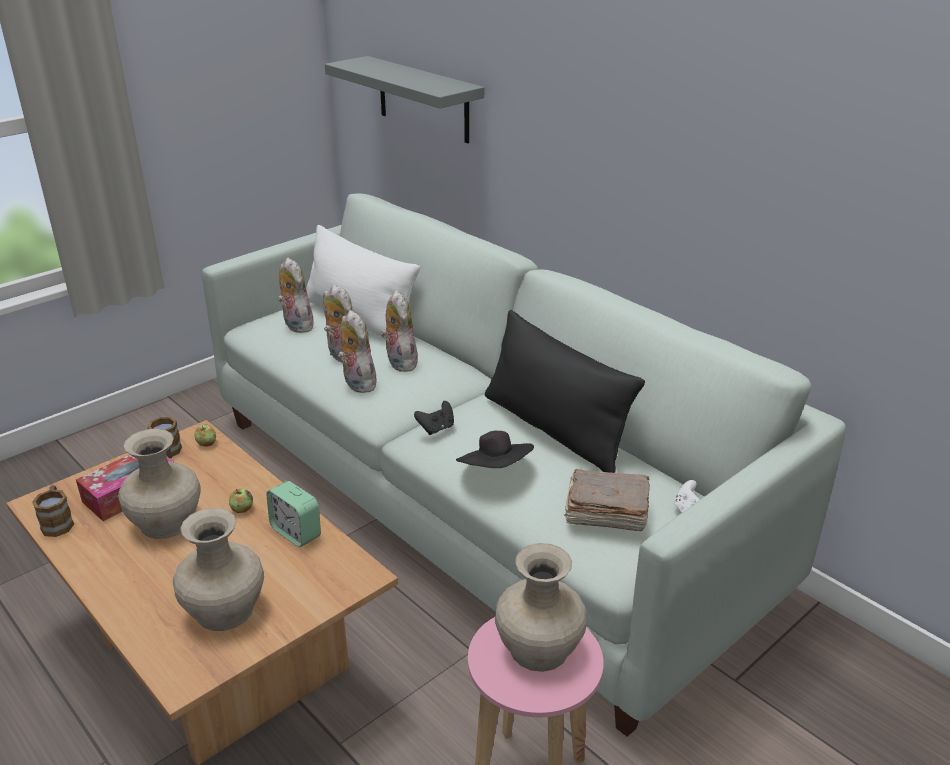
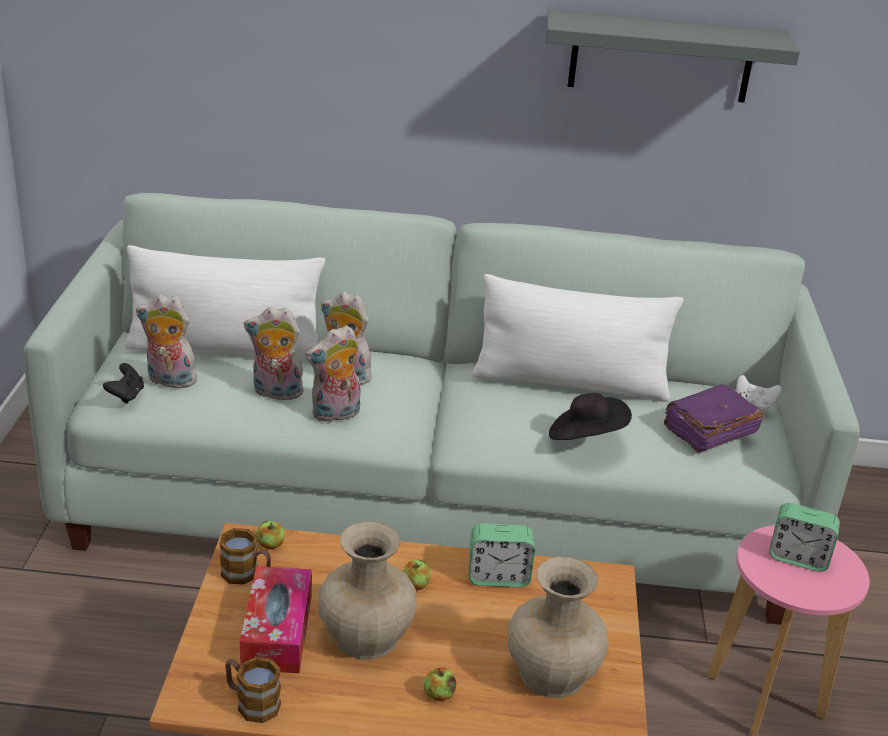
camera: 45 degrees left, 0 degrees up
(145, 579) = (439, 694): none -> apple
(356, 383) = (335, 414): plush toy -> plush toy turned 45 degrees counterclockwise
(423, 99) = (208, 58): grey shelf -> grey shelf (661, 57)
(436, 428) = (479, 424): black game controller -> black game controller (126, 395)
(540, 649) = (798, 558): beige vase -> alarm clock
(554, 429) = (570, 382): black pillow -> white pillow
(605, 513) = (708, 432): brown book -> purple book

